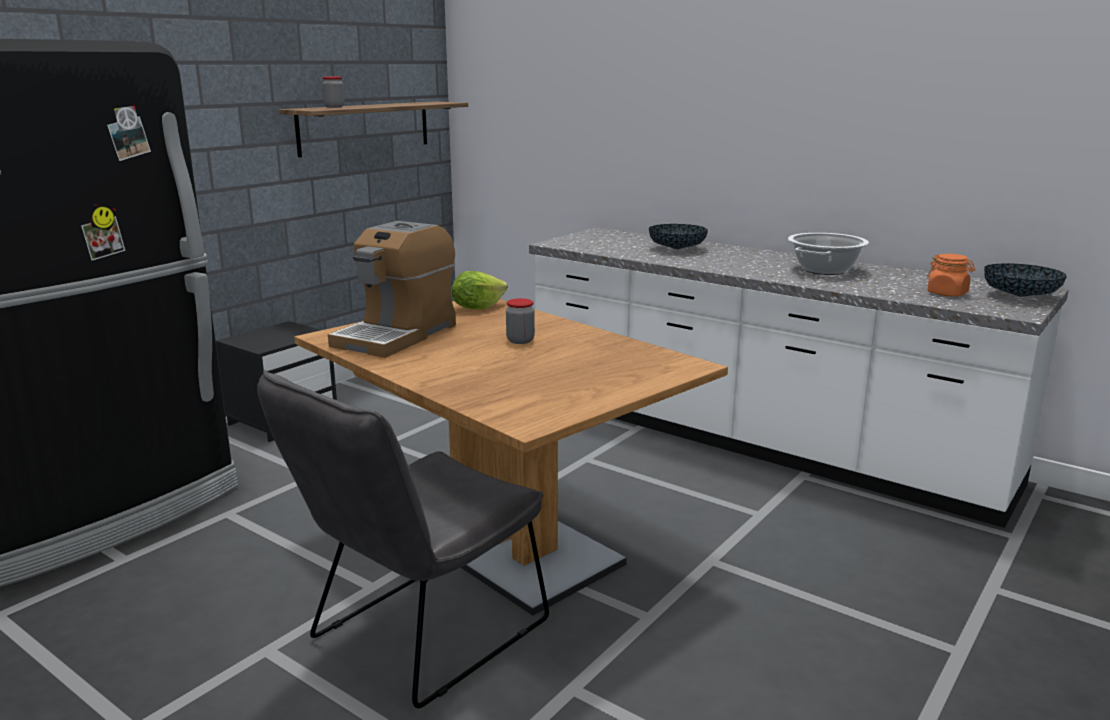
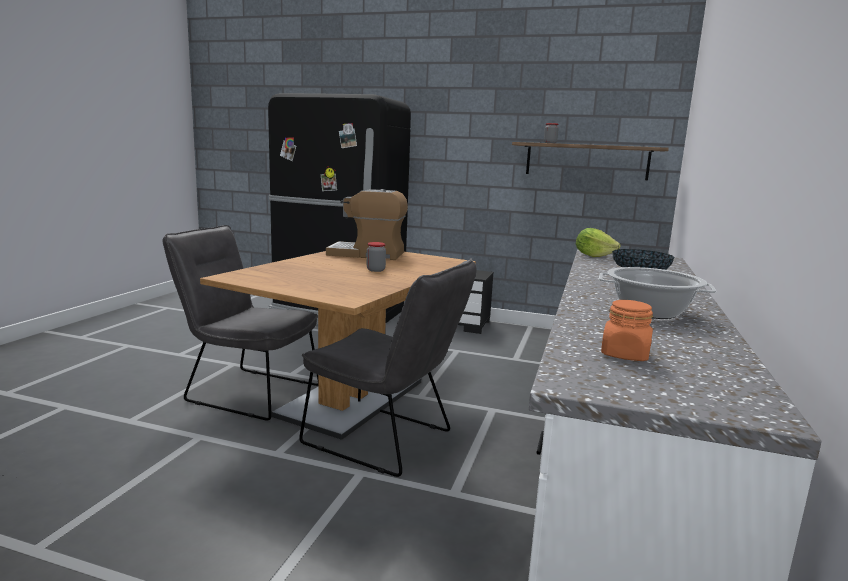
camera: 70 degrees right, 5 degrees down
(477, 308) = (439, 261): lettuce -> lettuce (593, 256)
(639, 535) = (386, 440): none -> grey chair
(1020, 296) = (682, 394): bowl -> none

